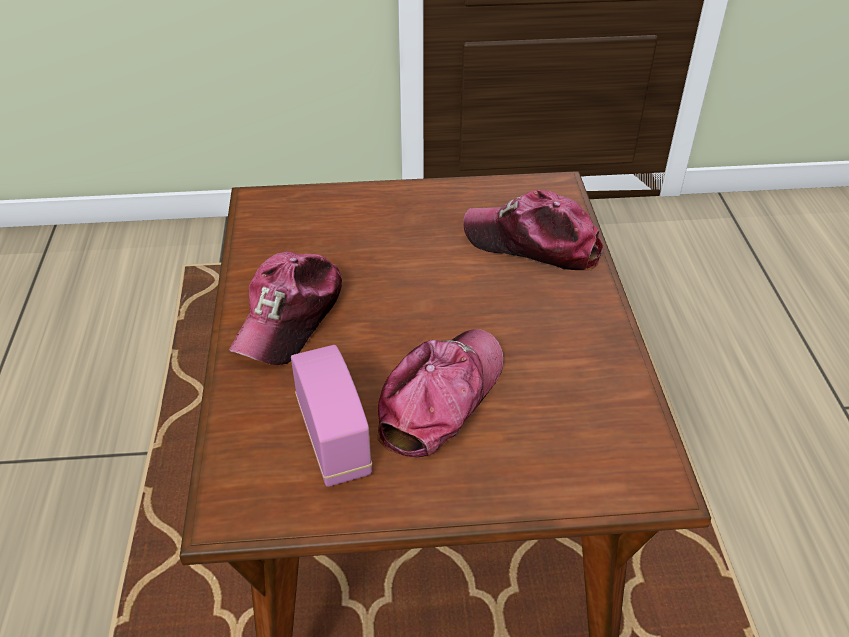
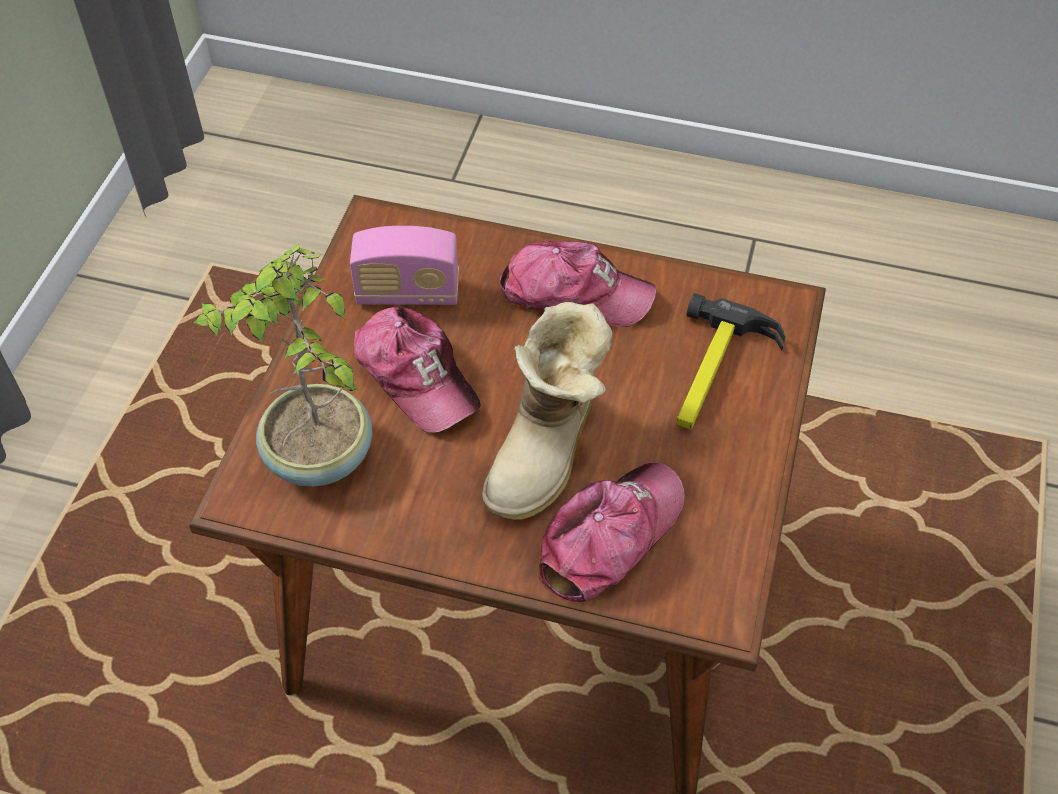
camera: 110 degrees right, 10 degrees up
(290, 317) = (575, 294): cap -> cap turned 150 degrees clockwise
(350, 221) = (716, 374): none -> hammer
(476, 291) = (548, 451): none -> boot
(575, 439) = (317, 458): none -> potted plant

